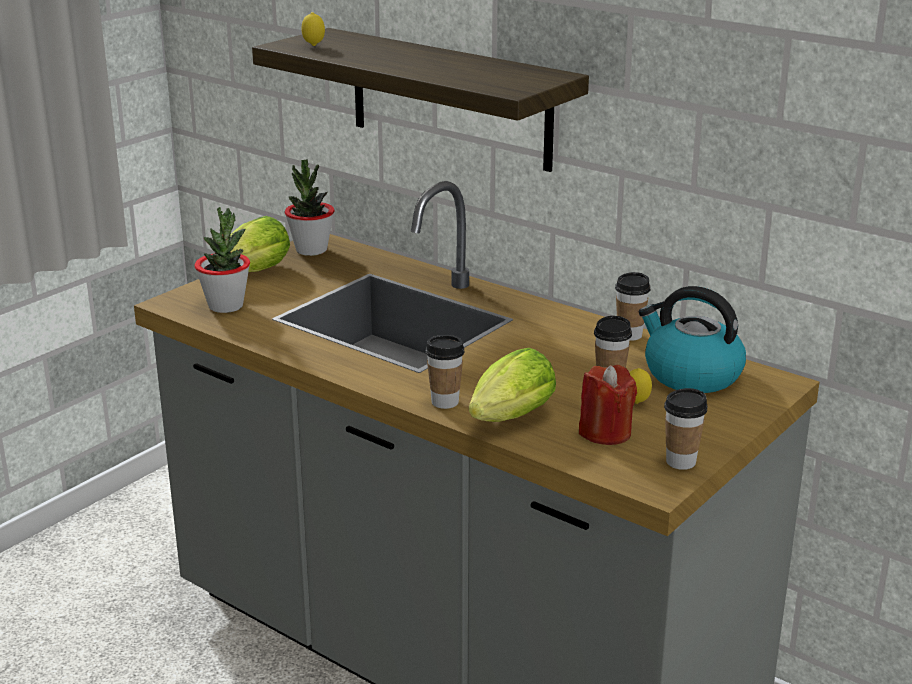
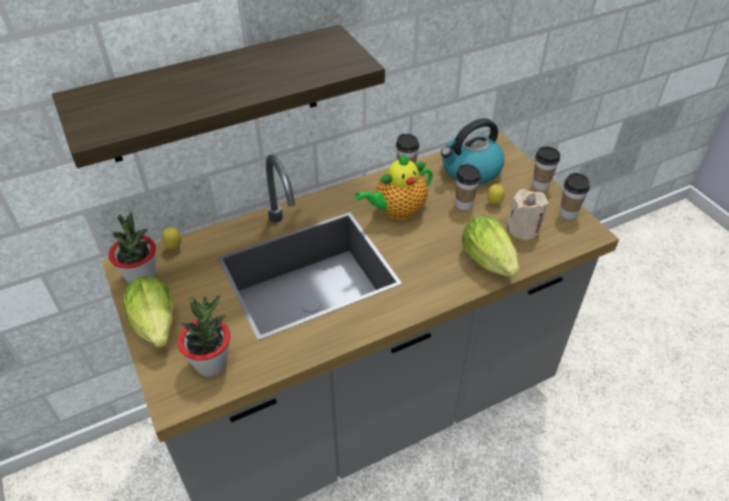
camera: 65 degrees left, 20 degrees up
(313, 46) = (116, 117): lemon -> lemon (174, 247)
(445, 402) = (452, 284): cup -> cup (540, 185)
(545, 345) = (397, 211): none -> teapot
(605, 432) = (523, 229): red candle -> beige candle

